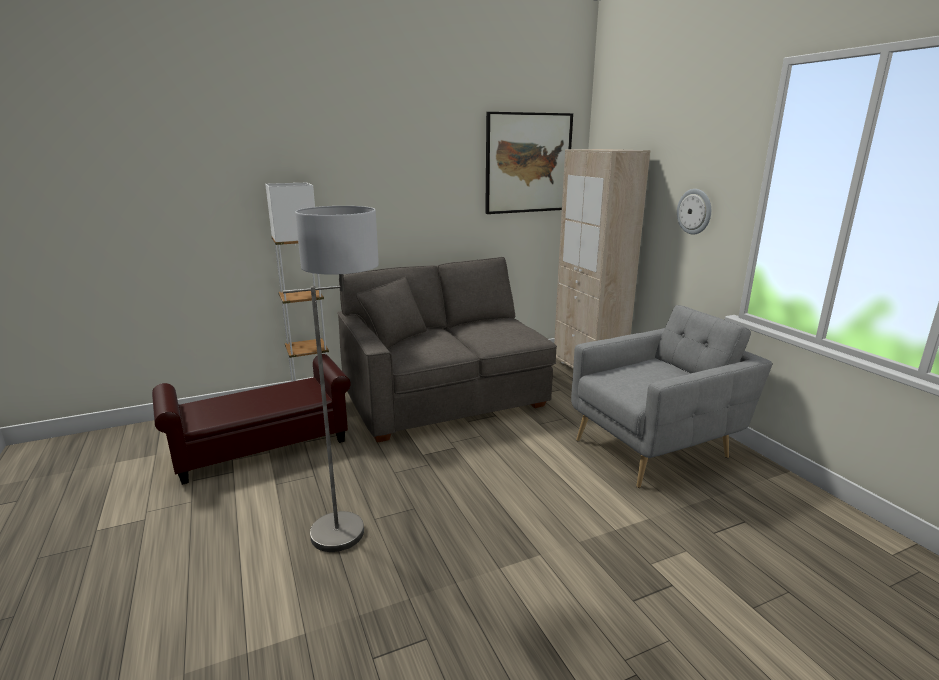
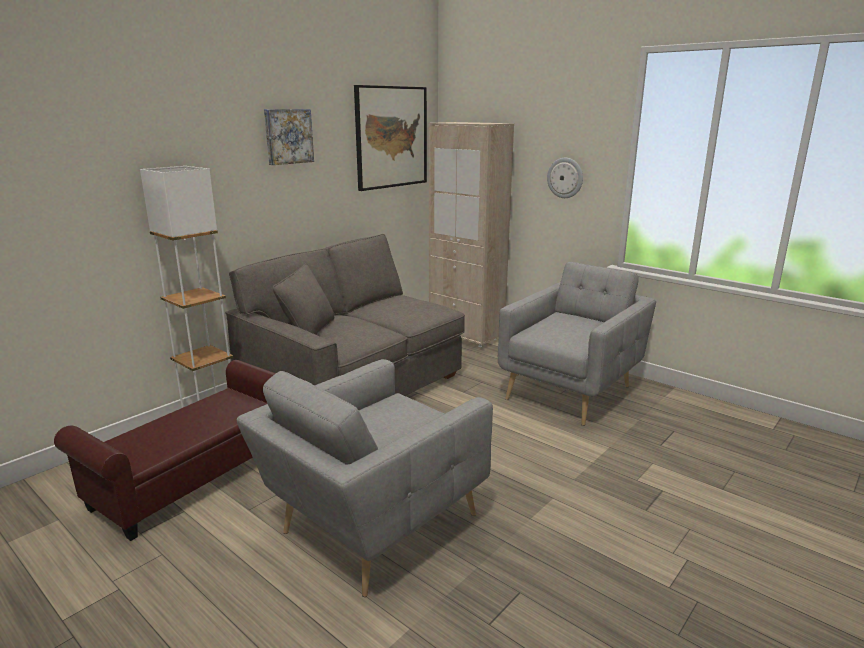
camera: 25 degrees left, 0 degrees up
(353, 529) = (373, 527): grey floor lamp -> grey armchair
(410, 159) = (288, 136): none -> picture

